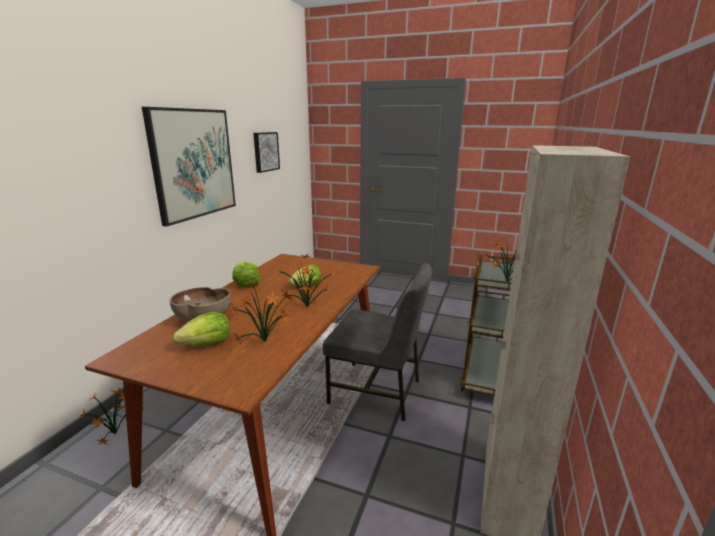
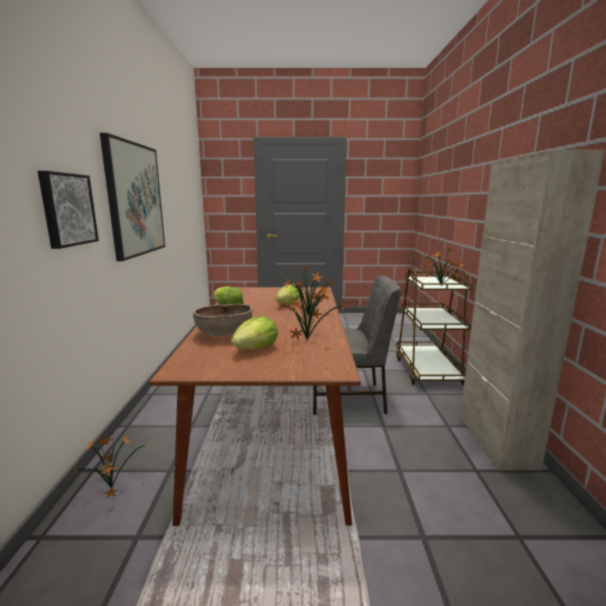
camera: 20 degrees left, 5 degrees down
(265, 151) = (178, 197): picture -> picture (67, 209)

